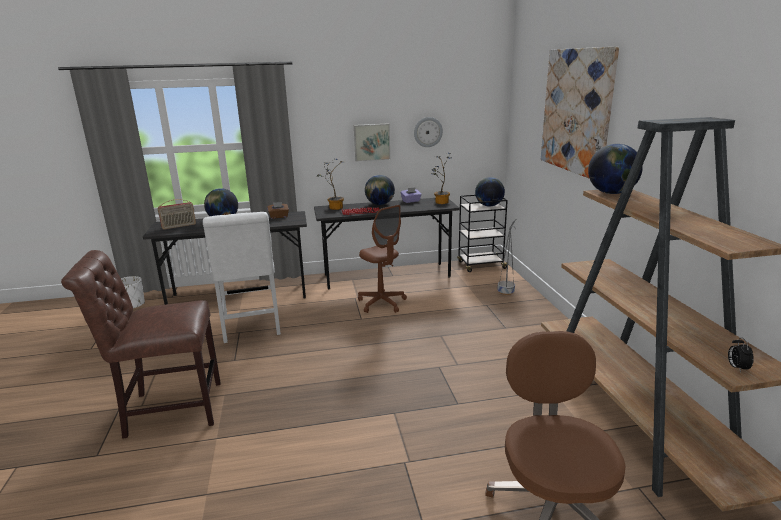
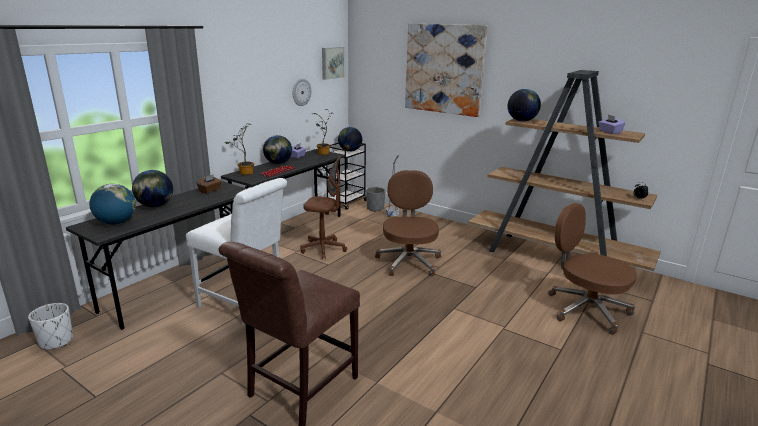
camera: 45 degrees left, 0 degrees up
(179, 226) = (116, 223): radio -> globe
(371, 142) = (262, 105): picture -> picture (332, 62)
(437, 345) = (408, 261): none -> brown office chair
(499, 279) = (375, 208): none -> grey planter
(708, 232) = (609, 132): none -> purple tissue box

